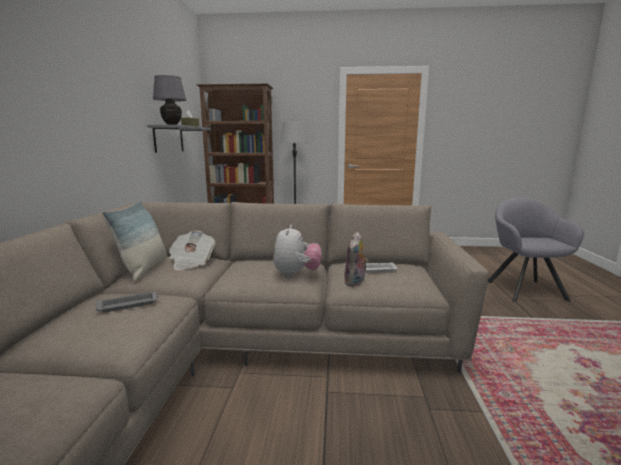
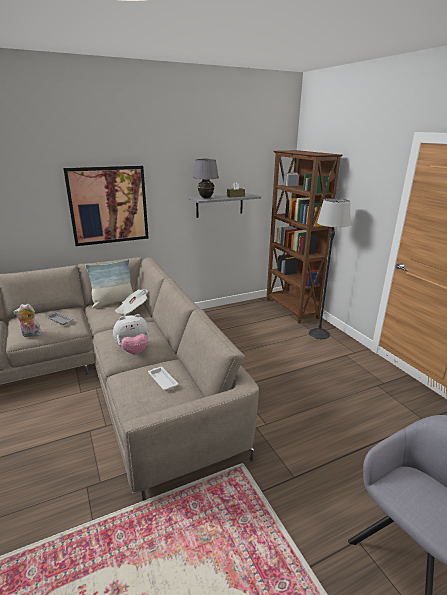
camera: 60 degrees right, 10 degrees up
(75, 124) = (108, 205): none -> picture
(355, 282) = (131, 378): plush toy -> plush toy (31, 335)

